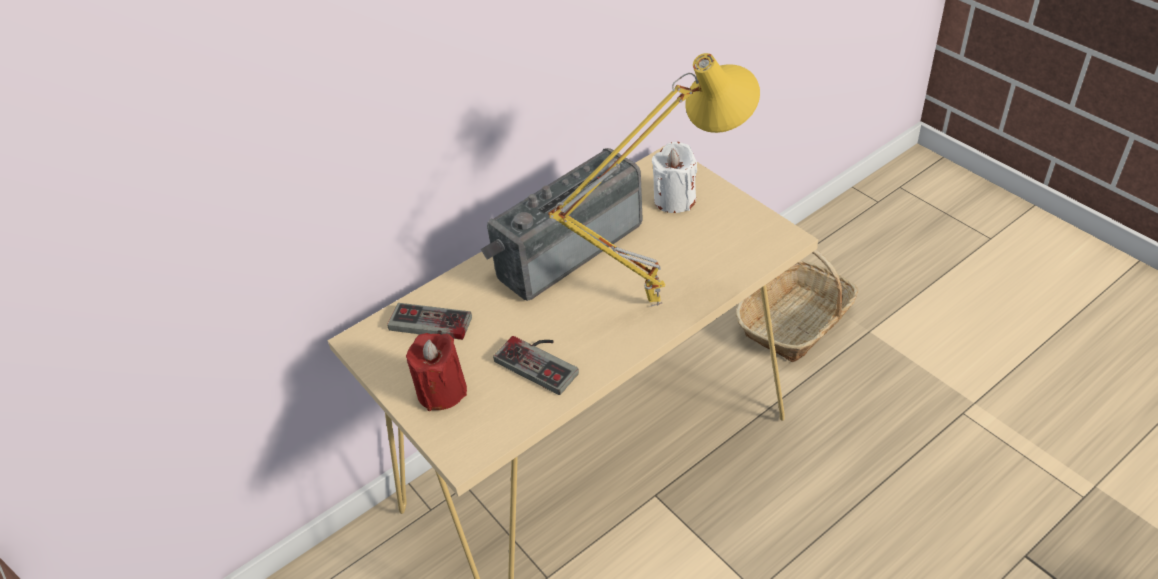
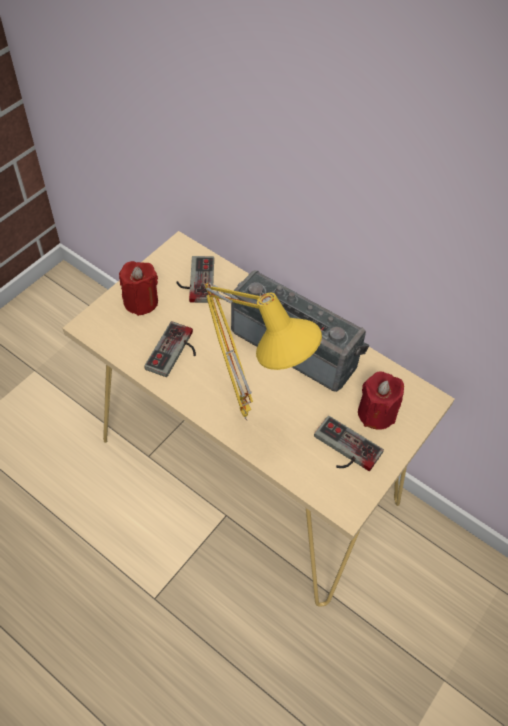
camera: 70 degrees right, 10 degrees up
(674, 199) = (376, 413): white candle -> red candle
(715, 230) = (343, 450): none -> game controller
(795, 321) = (435, 608): basket -> none

